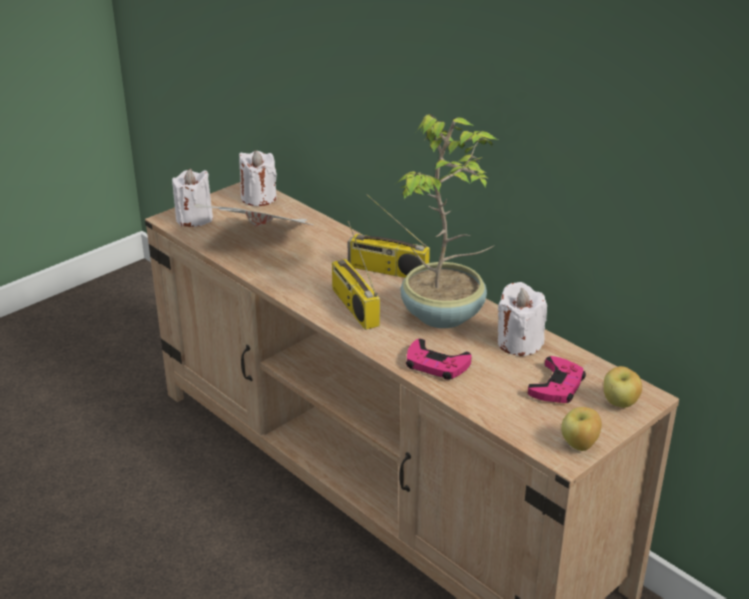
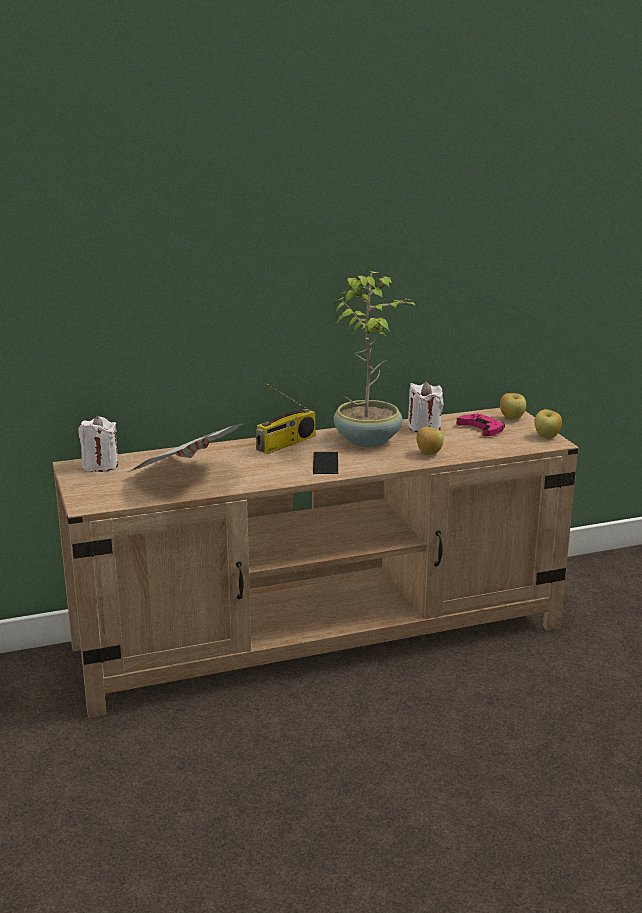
camera: 65 degrees left, 10 degrees down
(194, 219) = (102, 495): white candle -> none
(353, 306) = (325, 463): radio -> phone
(436, 365) = (428, 454): pink game controller -> apple

